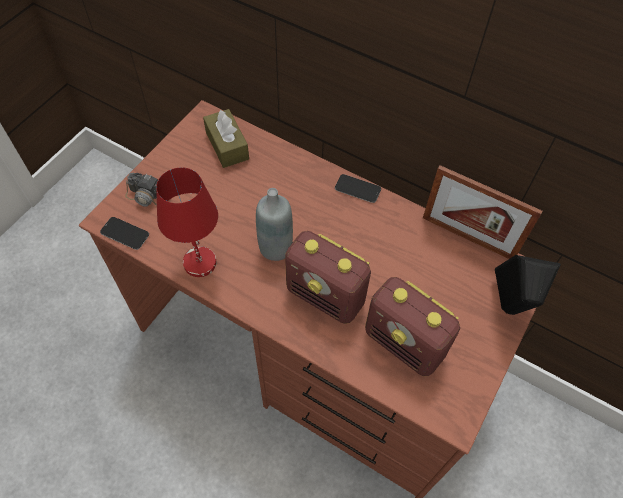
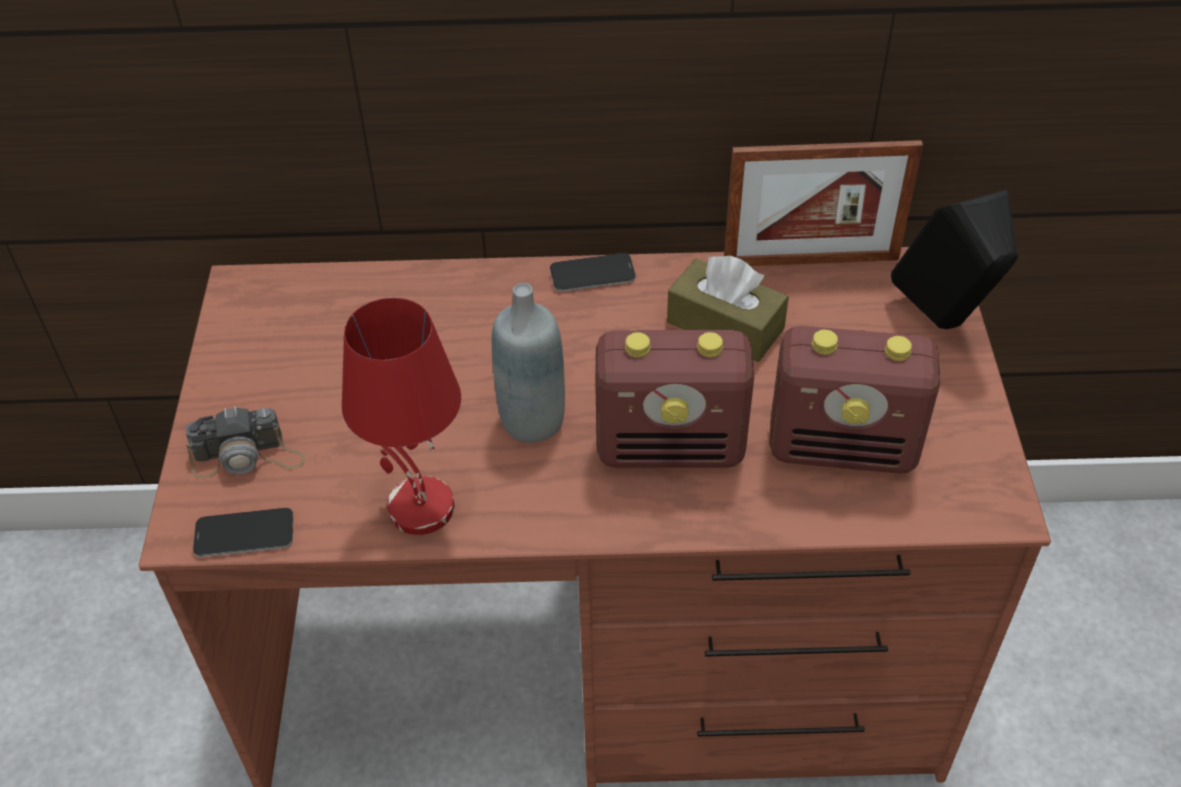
camera: 30 degrees left, 10 degrees down
(227, 145) = (319, 312): brown tissue box -> brown tissue box (725, 325)

